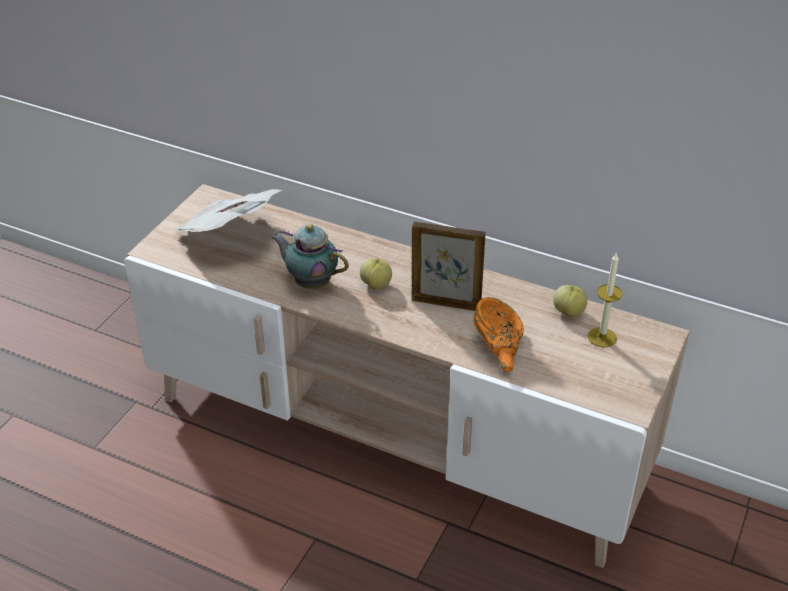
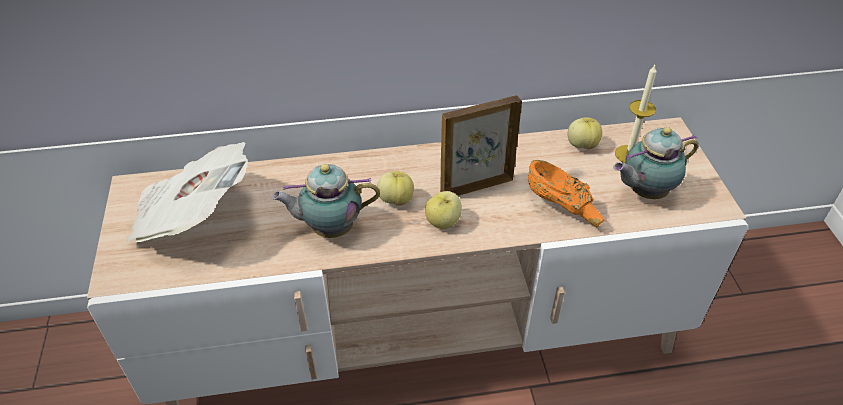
camera: 35 degrees left, 5 degrees up
(395, 315) = (443, 222): none -> apple
(580, 369) = (644, 192): none -> teapot

